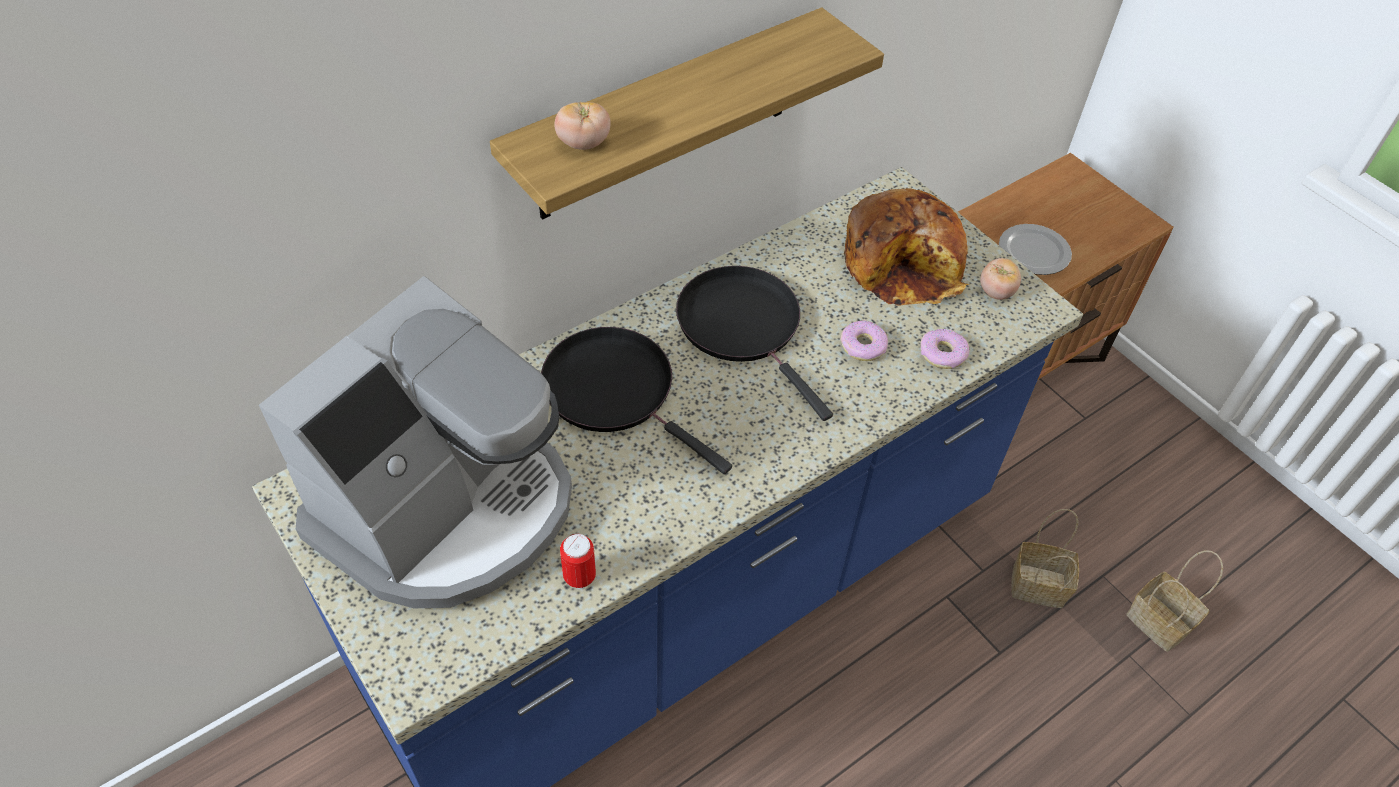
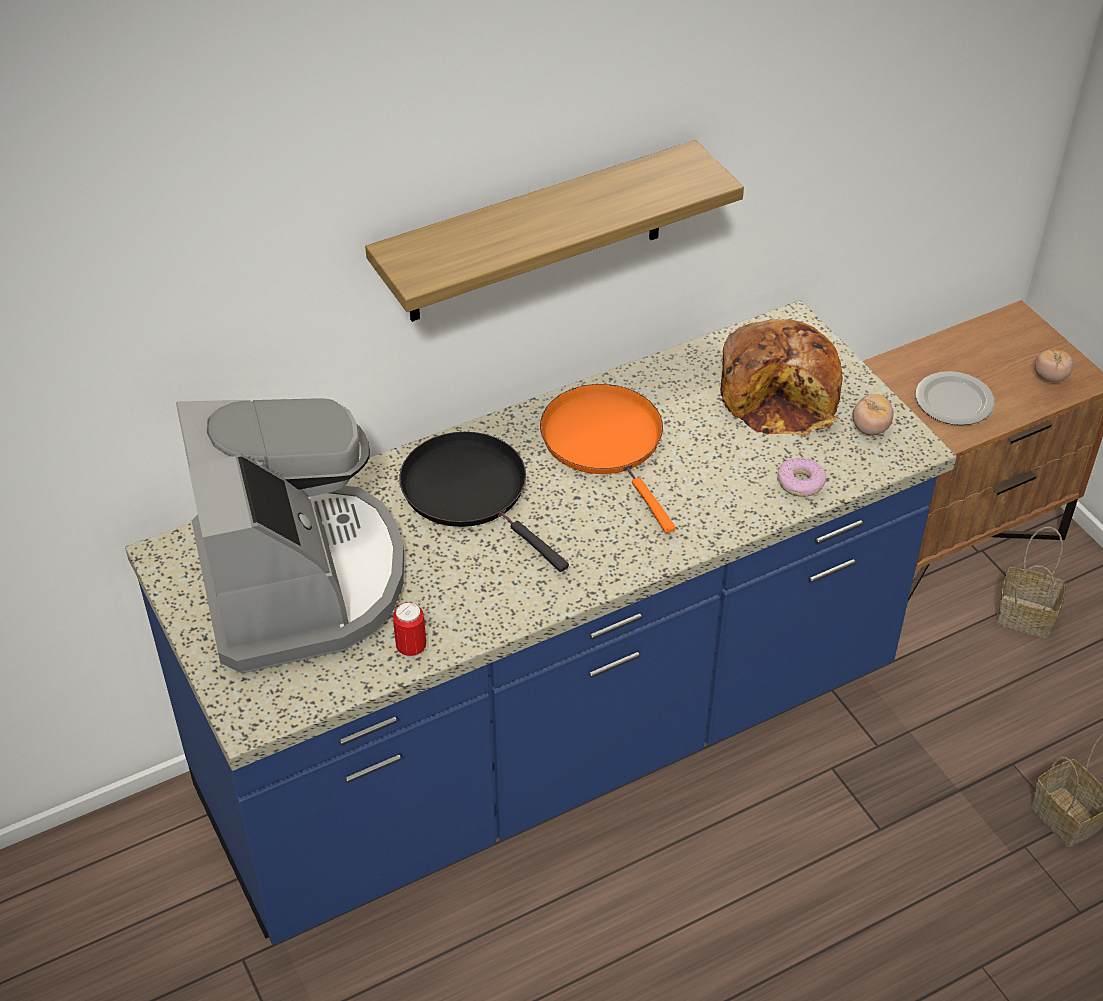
camera: 10 degrees right, 5 degrees down
(448, 509) = (299, 581): coffee machine -> coffee machine turned 60 degrees counterclockwise
(584, 143) = (447, 253): tomato -> tomato (1050, 377)
(744, 326) = (606, 442): black frying pan -> orange frying pan
(862, 346) = (721, 470): donut -> none
(1036, 586) = (934, 767): basket -> basket (1022, 617)

